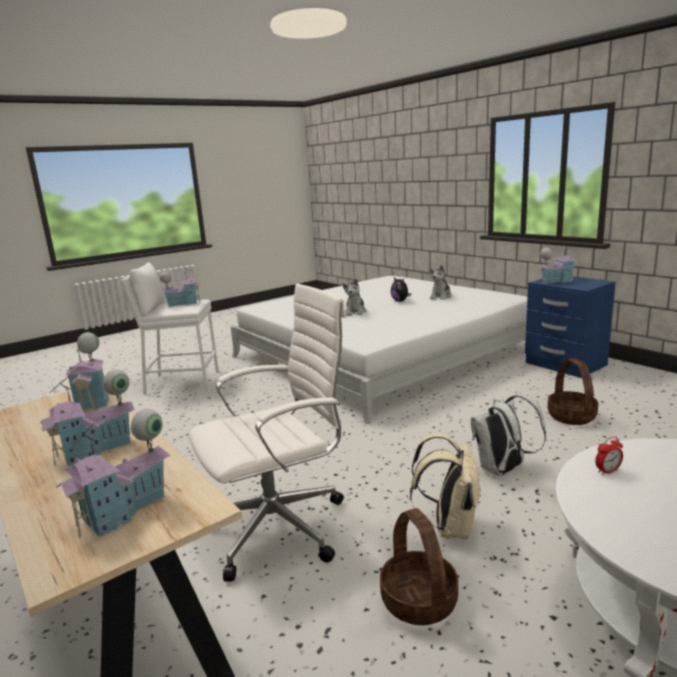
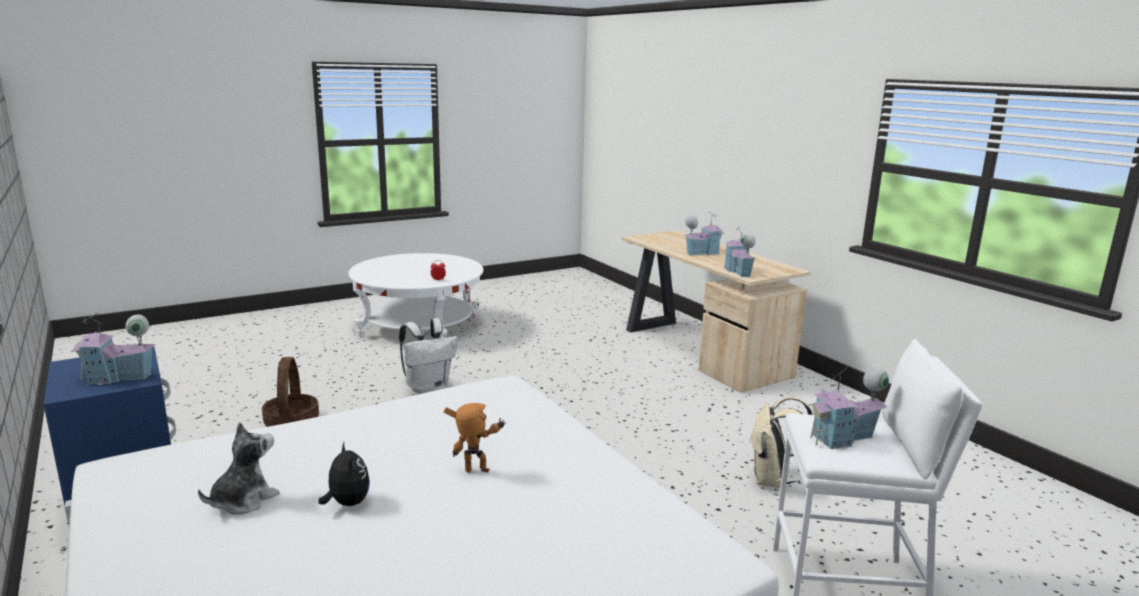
camera: 175 degrees left, 0 degrees up
(125, 511) = (666, 239): toy house -> none
(279, 526) = (618, 375): white office chair -> none
(355, 312) = (477, 473): plush toy -> toy robot
(418, 600) = (541, 343): basket -> none
(450, 527) = (501, 364): beige backpack -> beige backpack (773, 481)

